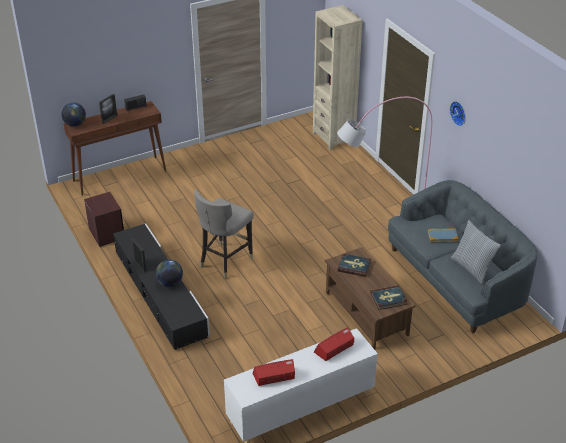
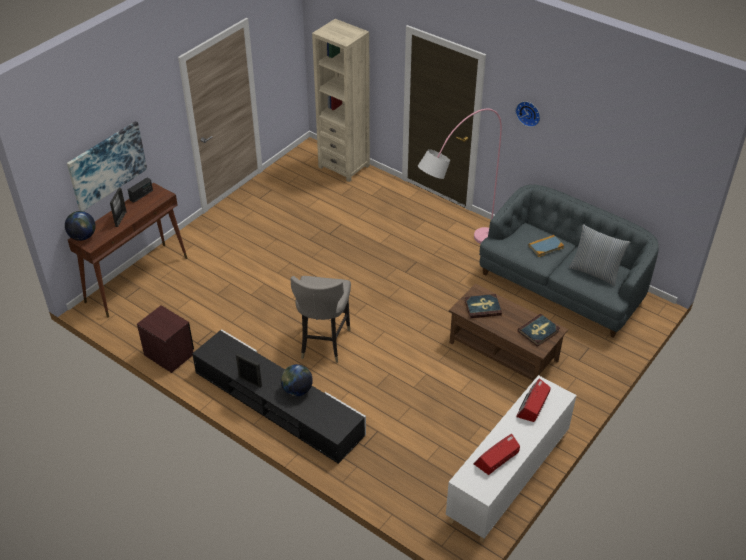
camera: 25 degrees left, 5 degrees up
(110, 74) = (107, 165): none -> picture

